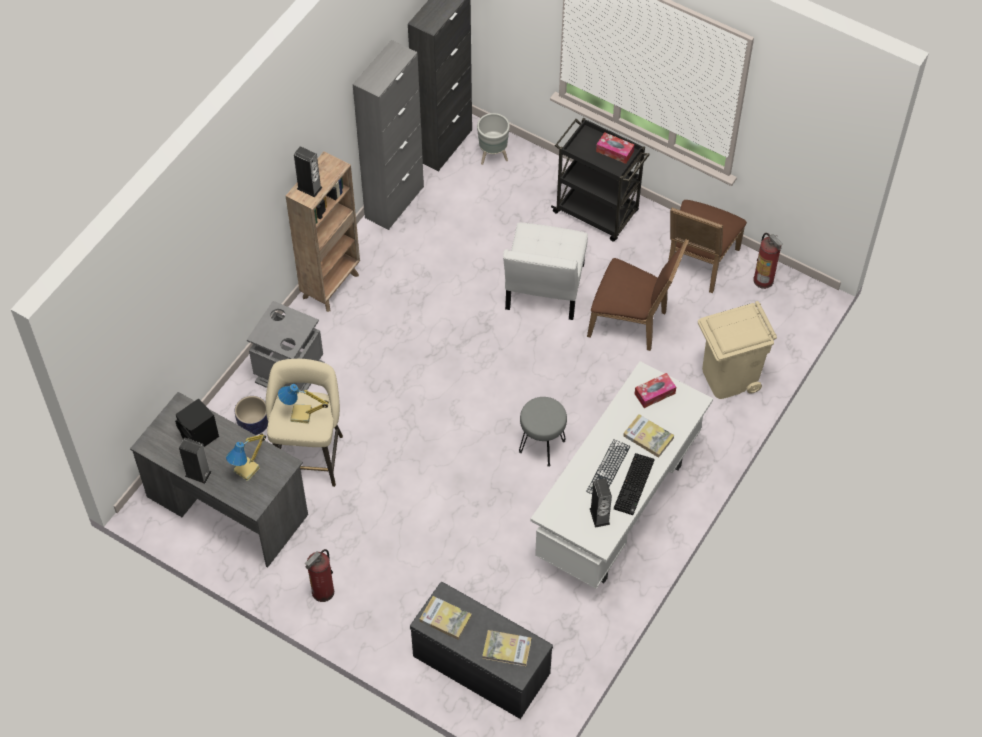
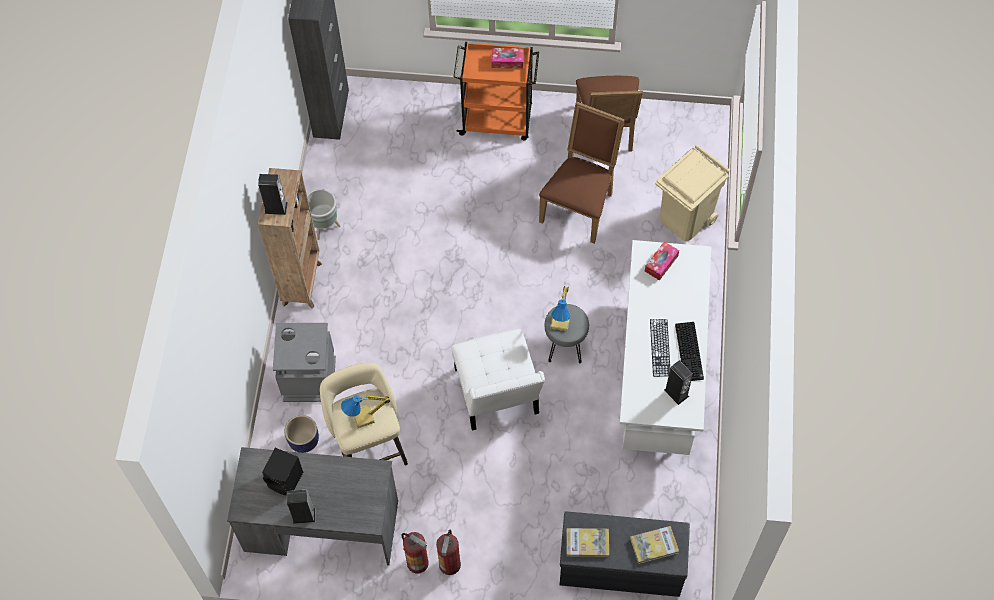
camera: 25 degrees left, 5 degrees up
(247, 469) = (346, 491): table lamp -> table lamp (561, 322)
(394, 202) = (316, 183): grey cabinet -> none
(493, 156) = (380, 106): grey planter -> grey planter (325, 227)
(543, 291) = (490, 209): white chair -> white chair (497, 396)
(597, 213) = (497, 120): black cart -> orange cart
(632, 323) = (580, 205): brown chair -> brown chair turned 60 degrees counterclockwise
(648, 437) = (677, 304): book -> none
(763, 280) = (667, 122): fire extinguisher -> fire extinguisher (418, 562)

